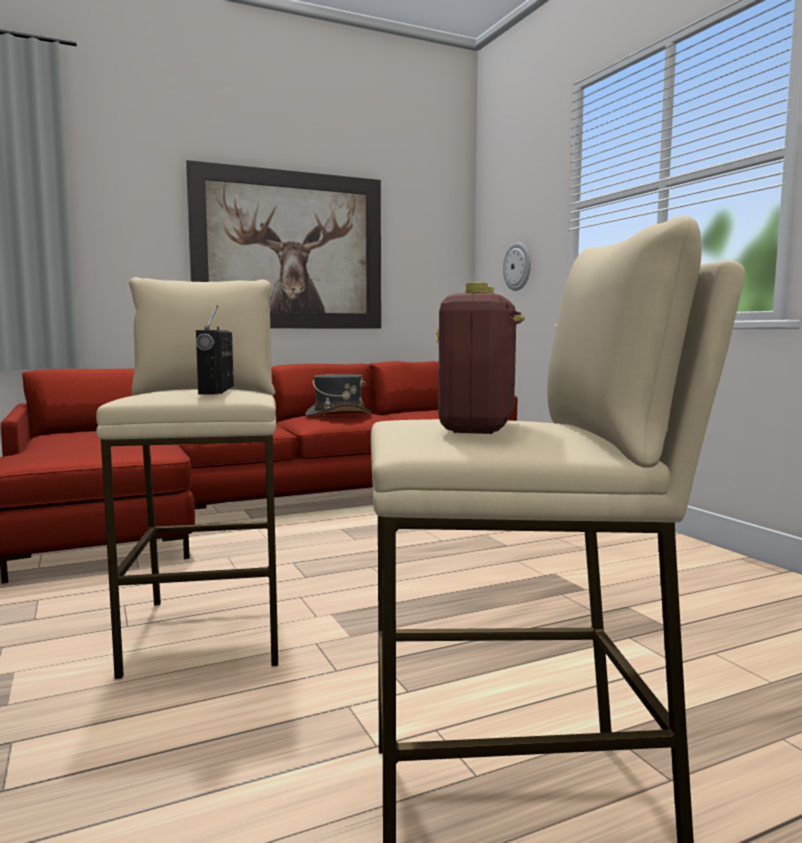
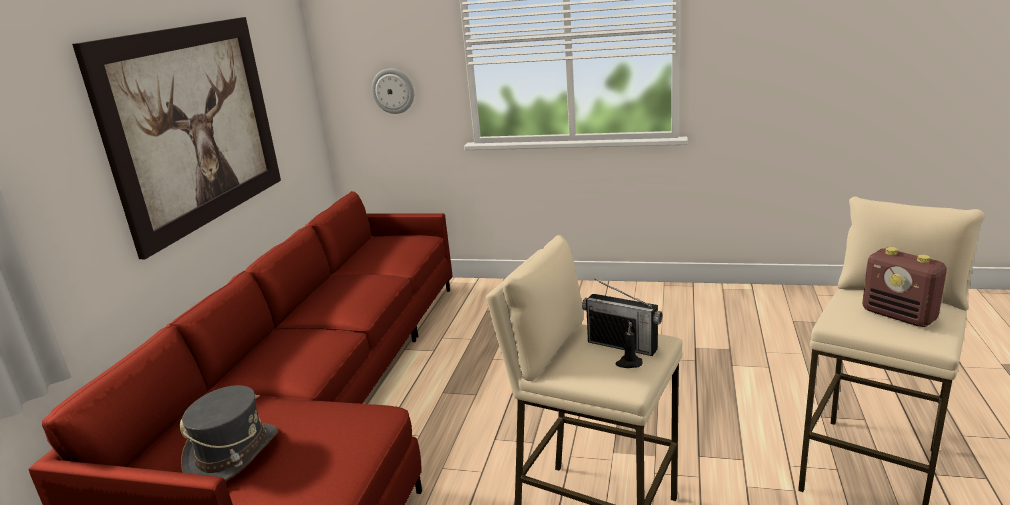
camera: 50 degrees left, 15 degrees up
(174, 393) = (628, 363): none -> black candle
(338, 414) = (349, 292): grey hat -> grey hat (233, 455)

